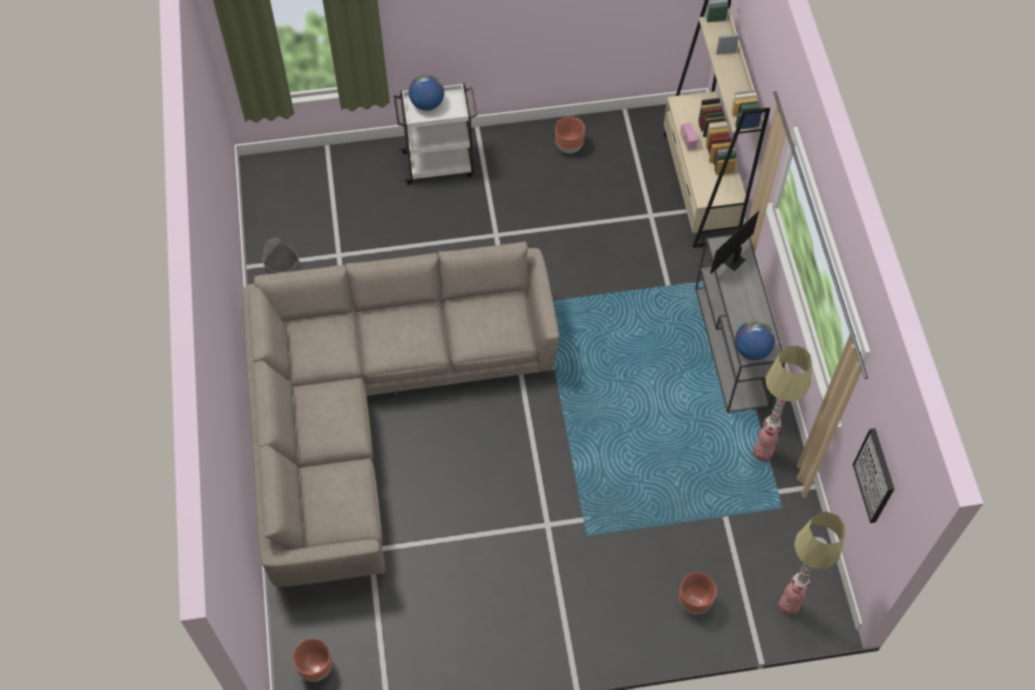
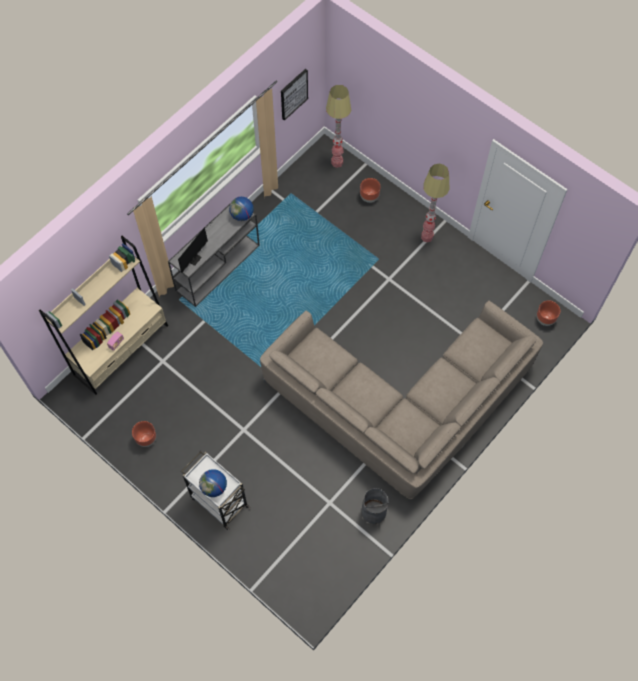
camera: 130 degrees left, 5 degrees up
(730, 262) = (195, 257): monitor -> monitor turned 60 degrees counterclockwise
(762, 452) = (268, 218): floor lamp -> floor lamp (427, 237)

